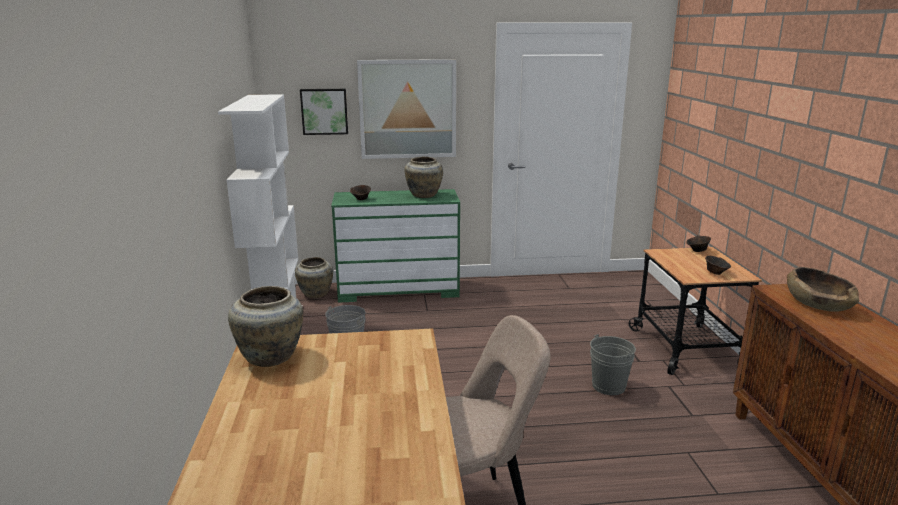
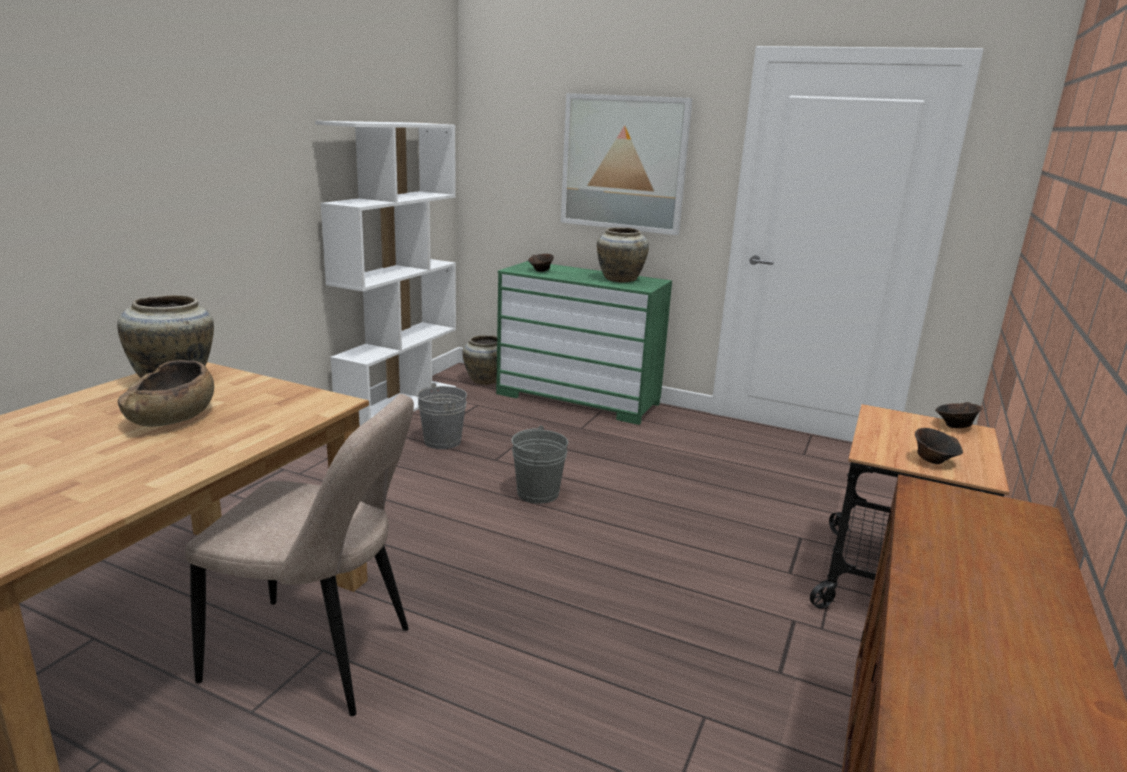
camera: 30 degrees right, 0 degrees up
(324, 111) = (527, 157): picture -> none
(608, 386) = (699, 586): grey bucket -> grey bucket (538, 493)
(818, 304) = (976, 533): brown bowl -> brown bowl (172, 417)

